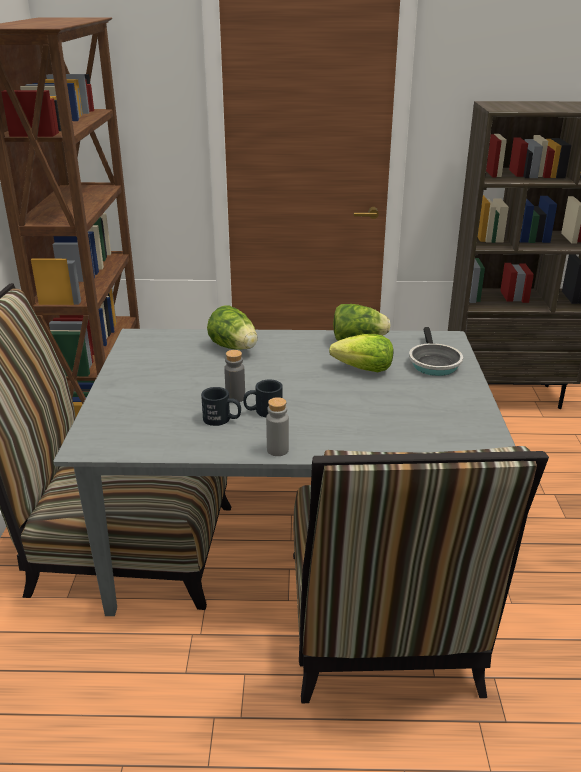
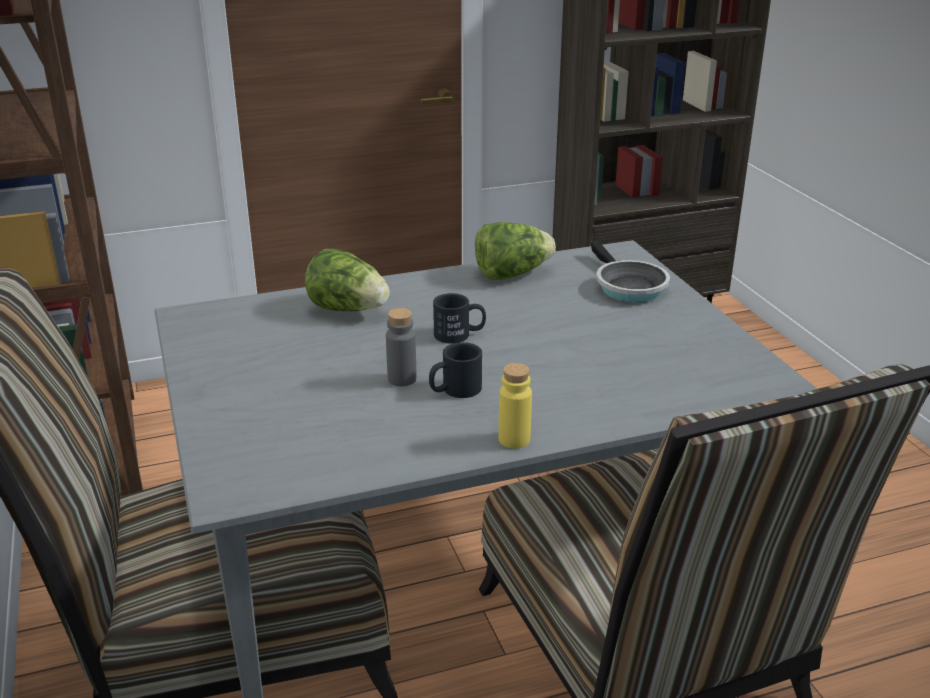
camera: 20 degrees left, 0 degrees up
(222, 419) = (406, 413): black mug -> black mug (459, 334)
(277, 450) = (514, 439): grey bottle -> yellow bottle
(364, 369) = (547, 310): lettuce -> none

